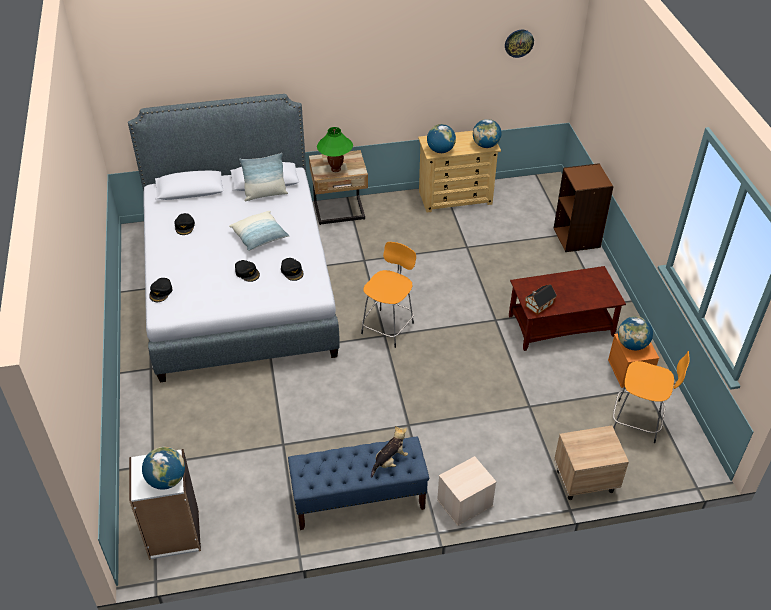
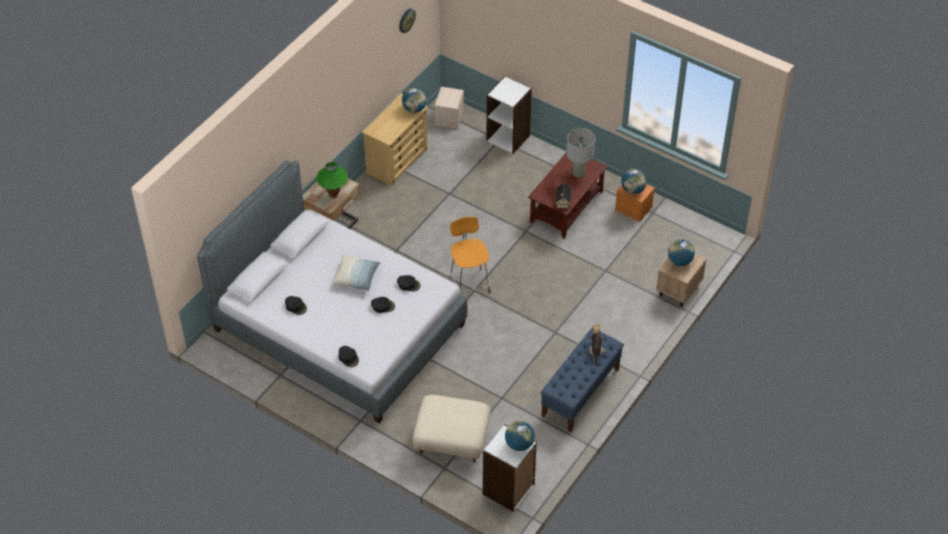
camera: 45 degrees left, 5 degrees up
(189, 447) = (451, 442): none -> beige ottoman
(265, 194) = (315, 246): pillow -> none
(440, 150) = (390, 133): globe -> globe (680, 261)
(464, 504) = (635, 350): beige storage box -> beige storage box (449, 117)
(577, 237) = (508, 138): brown bookcase -> white bookcase
(586, 291) = (578, 173): none -> grey table lamp
(638, 422) = (669, 236): orange stool -> none

